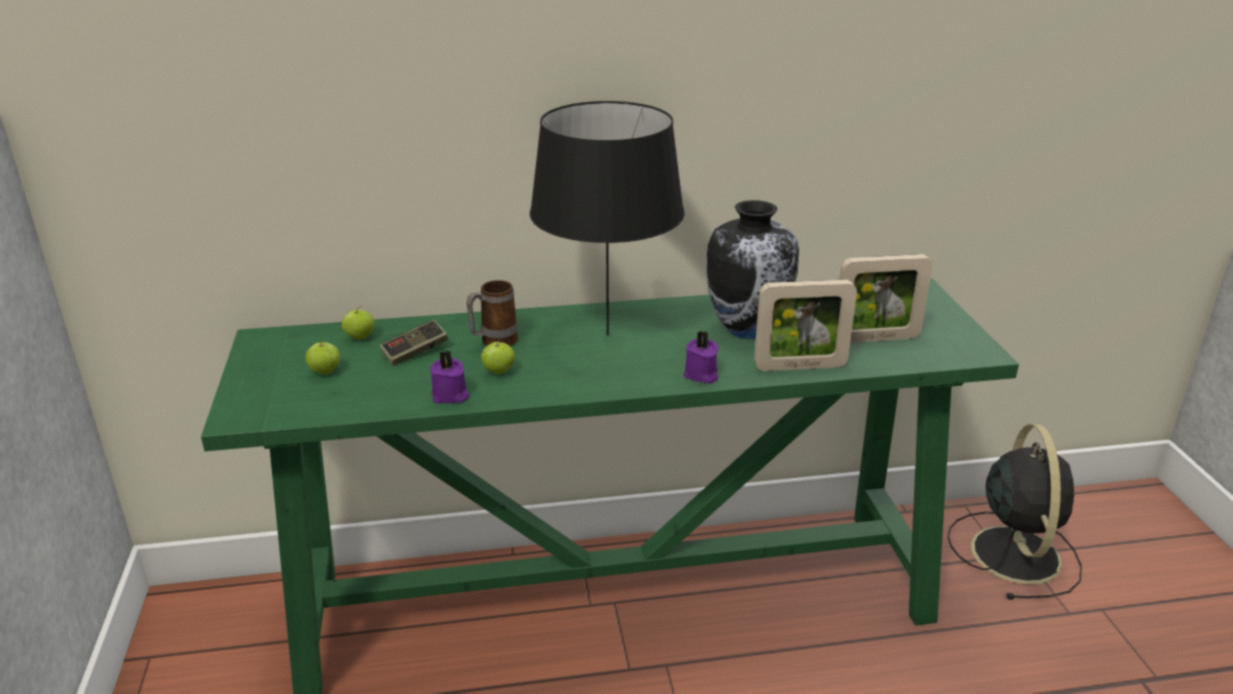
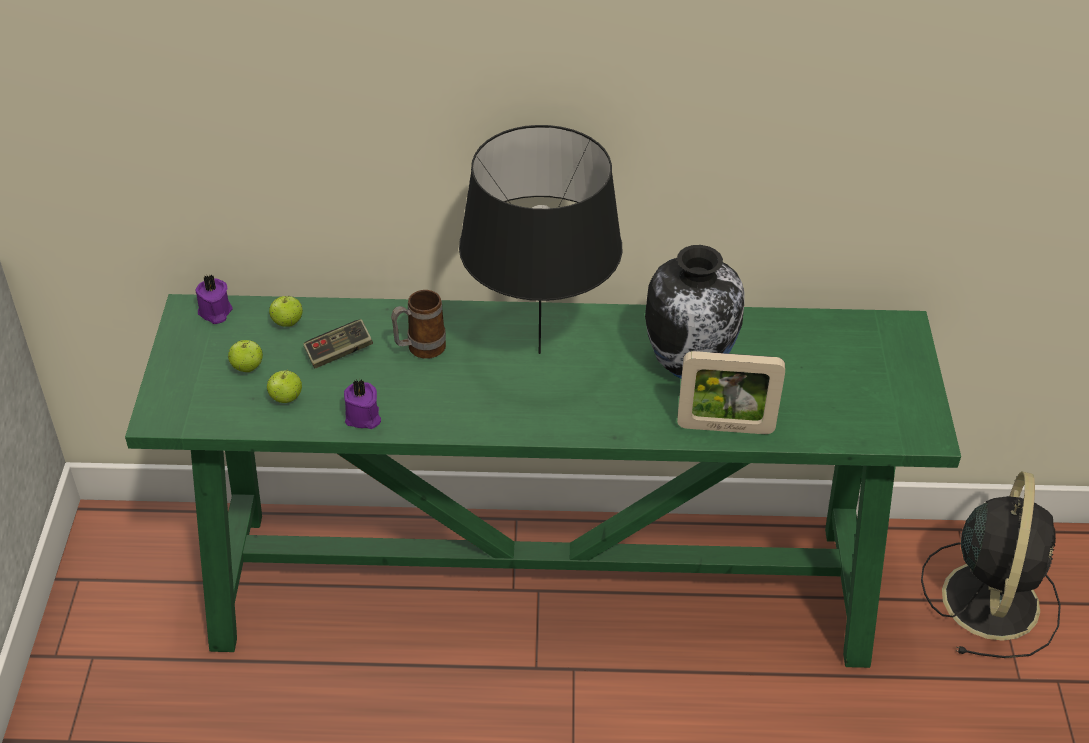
camera: 10 degrees right, 15 degrees up
(498, 371) = (416, 391): apple -> apple (286, 398)
(701, 375) = (619, 424): purple candle -> purple candle (215, 312)
(876, 338) = (822, 398): picture frame -> none

